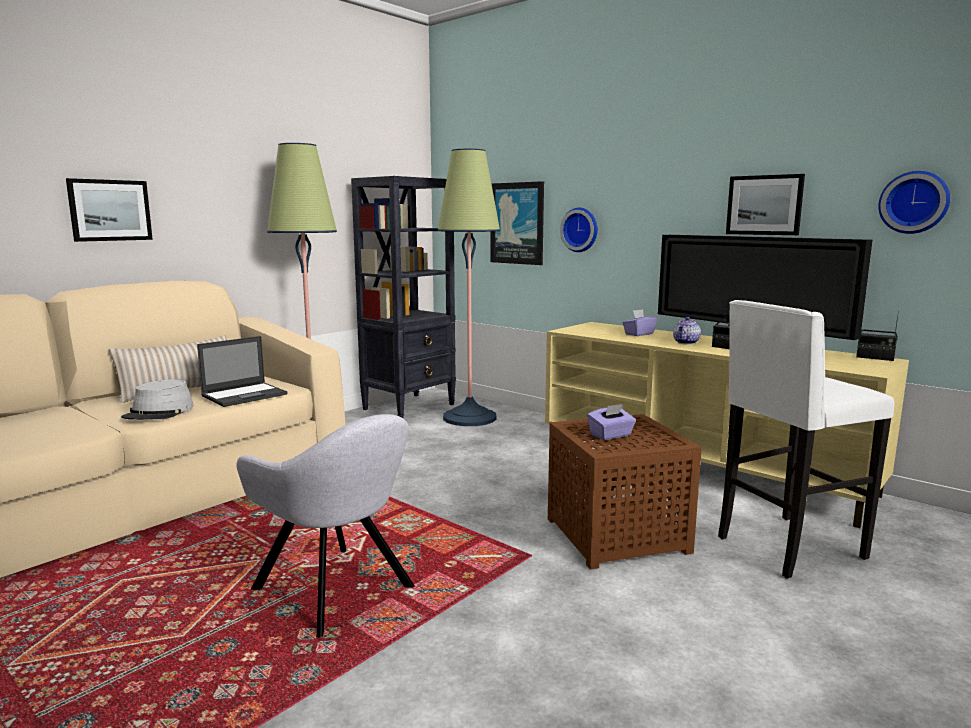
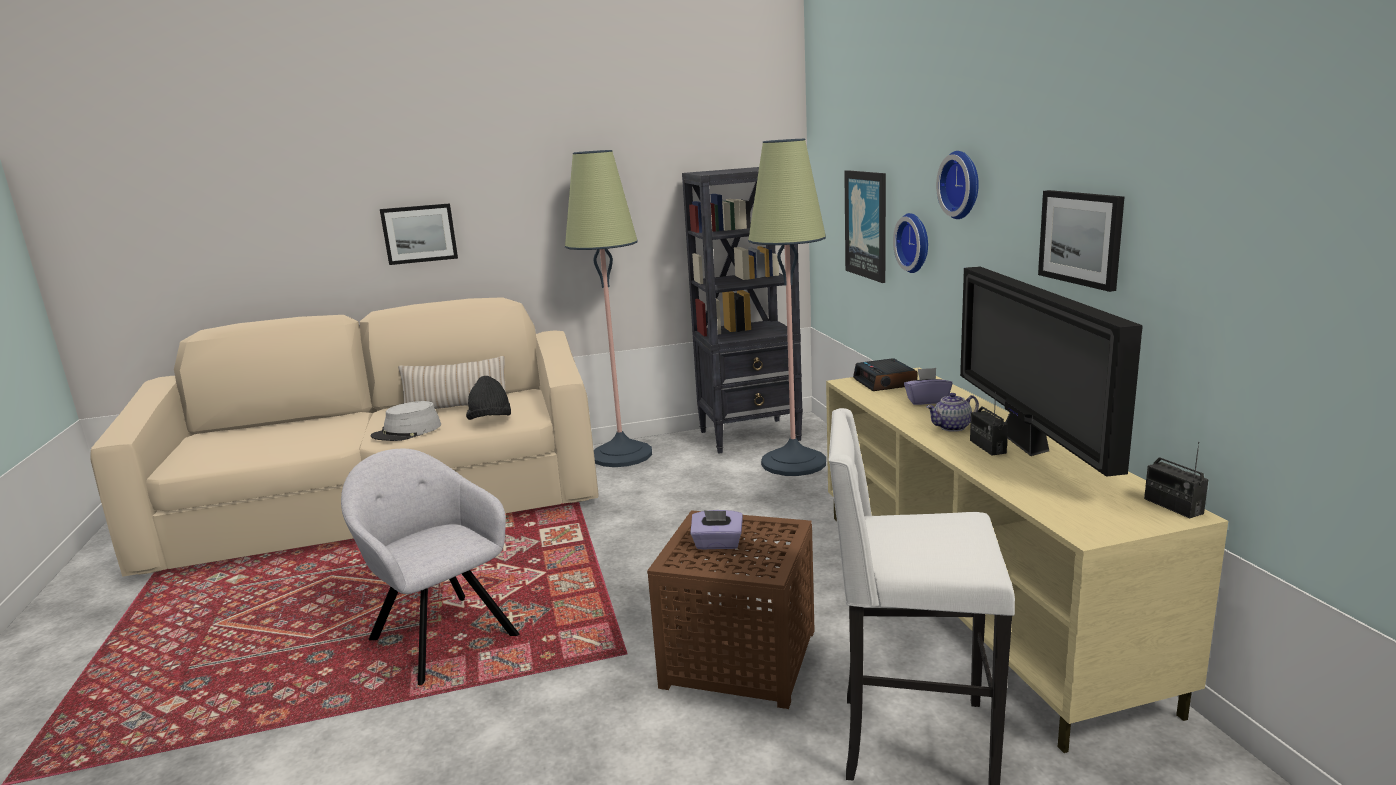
camera: 35 degrees right, 5 degrees up
(245, 395) = (490, 421): laptop -> black hat
(337, 591) = (440, 635): grey armchair -> grey armchair turned 150 degrees clockwise
(589, 329) = (885, 382): none -> alarm clock
(914, 202) = (1251, 263): wall clock -> wall clock (963, 184)

